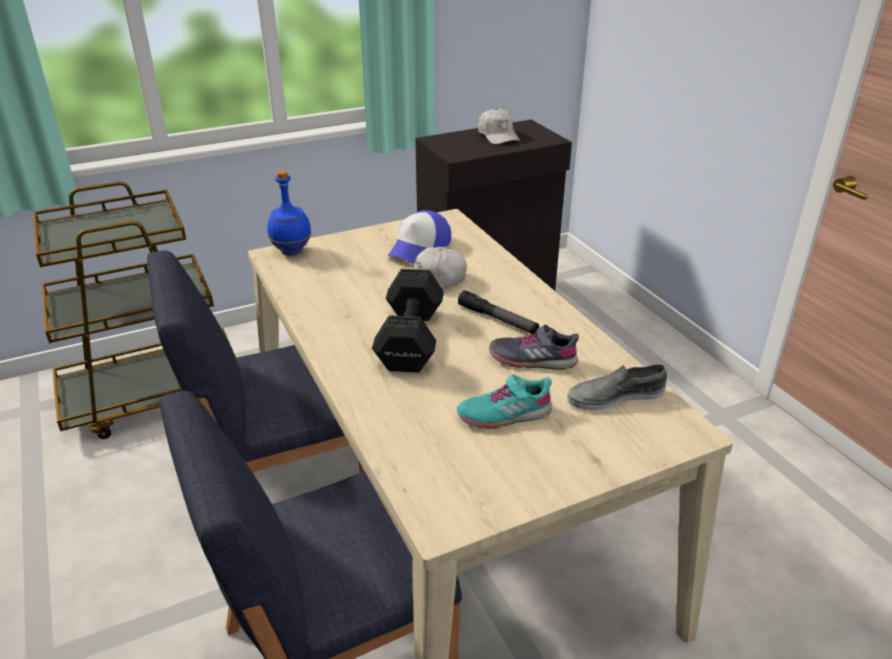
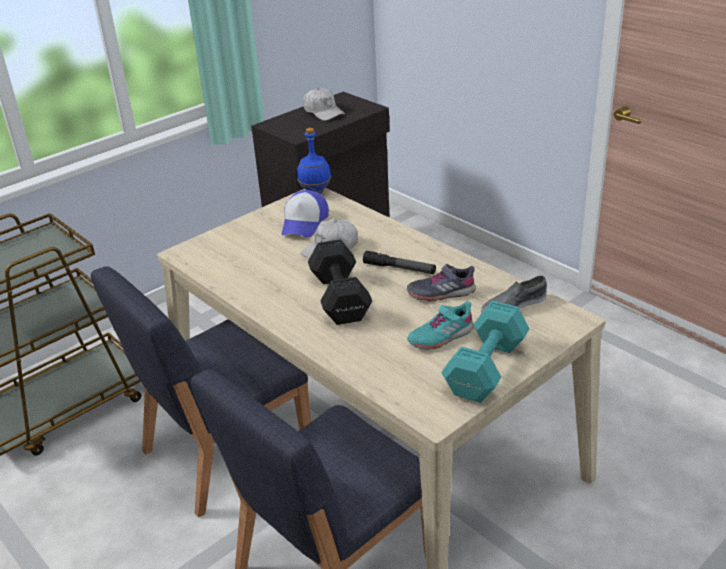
camera: 15 degrees left, 0 degrees up
(292, 252) = (197, 247): blue bottle -> blue bottle (315, 191)
(544, 470) = (488, 367): none -> turquoise dumbbell

